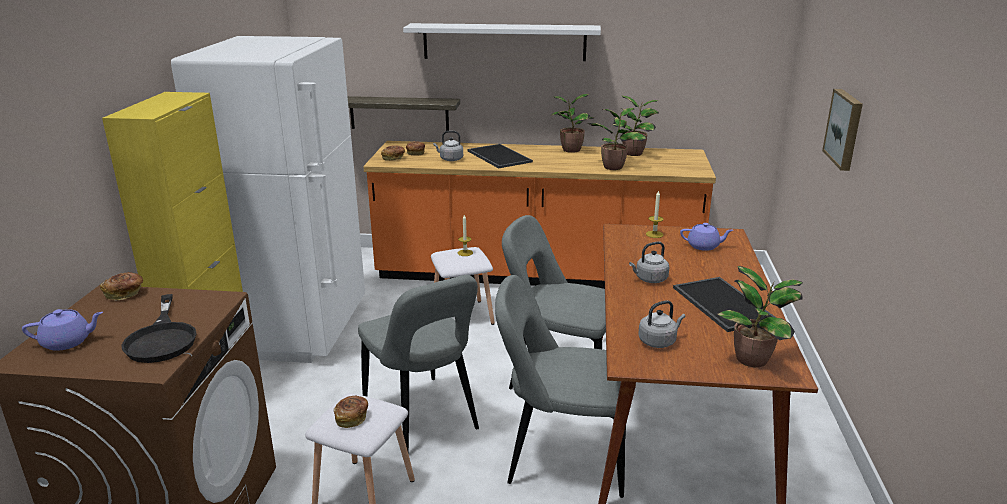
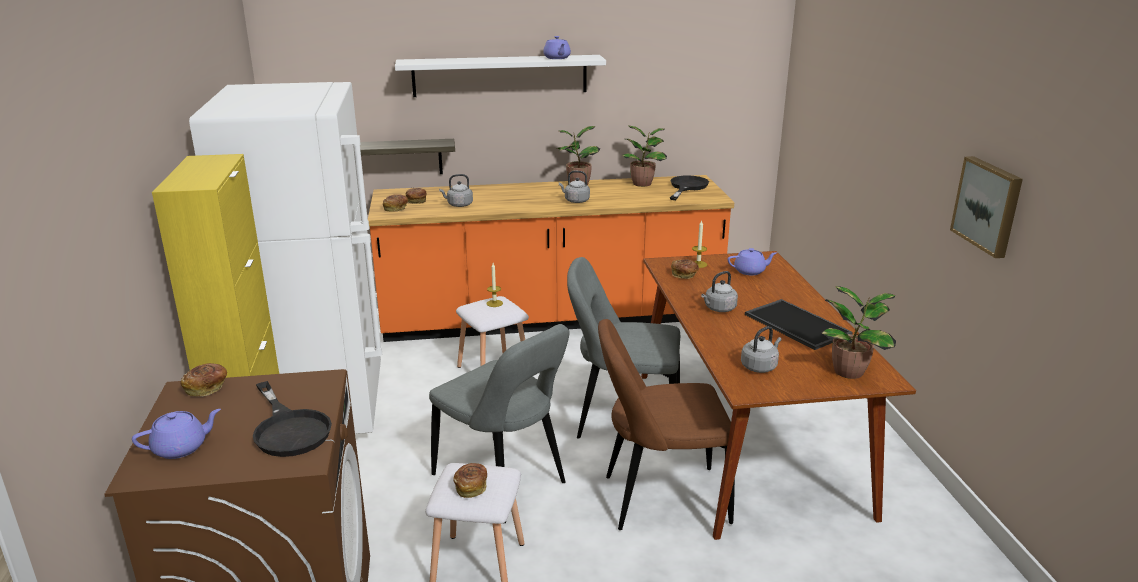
camera: 15 degrees left, 0 degrees up
(498, 156) = (507, 198): tray -> none
(555, 27) = (557, 58): none -> purple teapot
(559, 164) = (575, 201): none -> grey kettle
(561, 460) = (659, 499): grey chair -> brown chair
(614, 167) = (632, 199): potted plant -> none
(634, 243) = (684, 275): none -> bread
(676, 159) = (687, 187): none -> black frying pan
(845, 128) = (866, 148): picture -> picture (988, 205)

